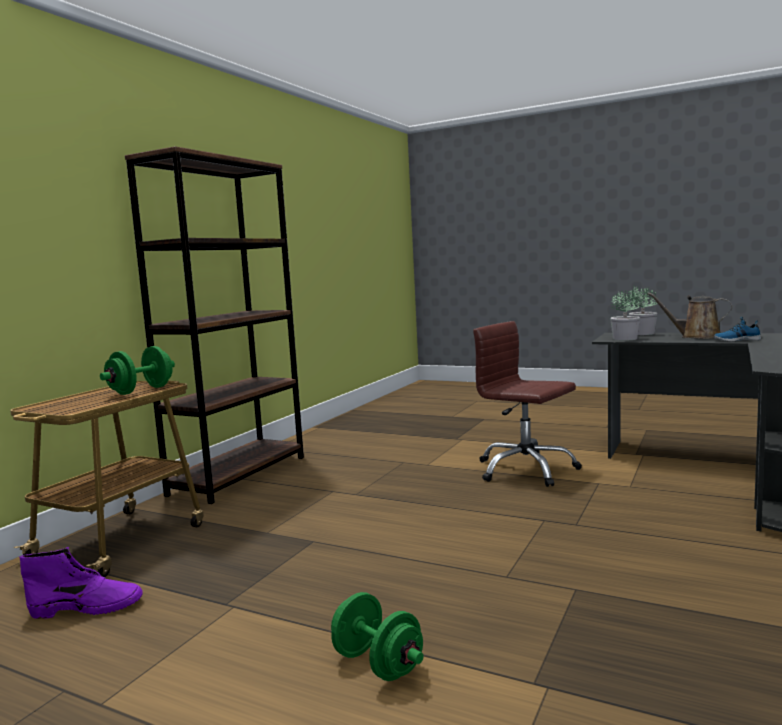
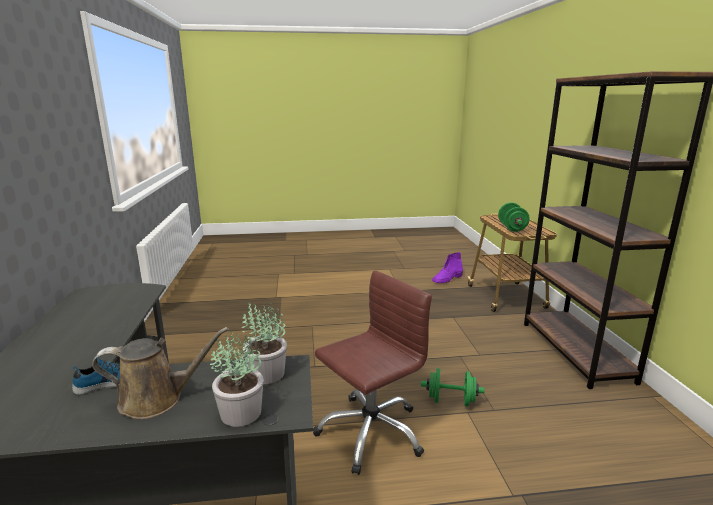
camera: 145 degrees right, 10 degrees up
(377, 664) = (330, 290): green dumbbell -> green dumbbell (451, 400)
(525, 470) = (370, 431): brown office chair -> brown office chair turned 45 degrees counterclockwise

